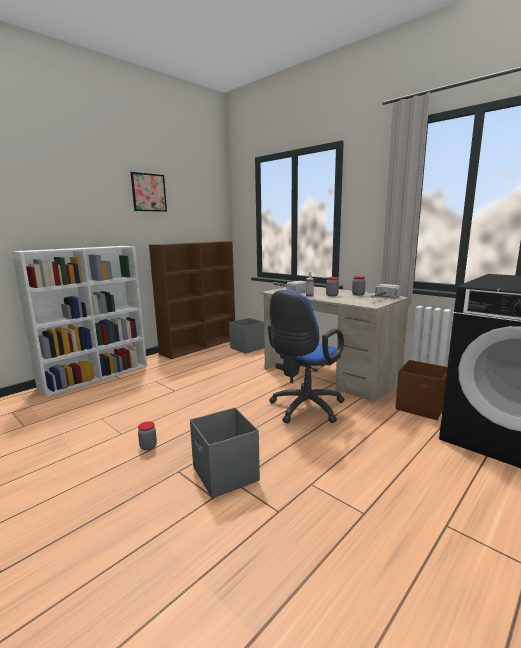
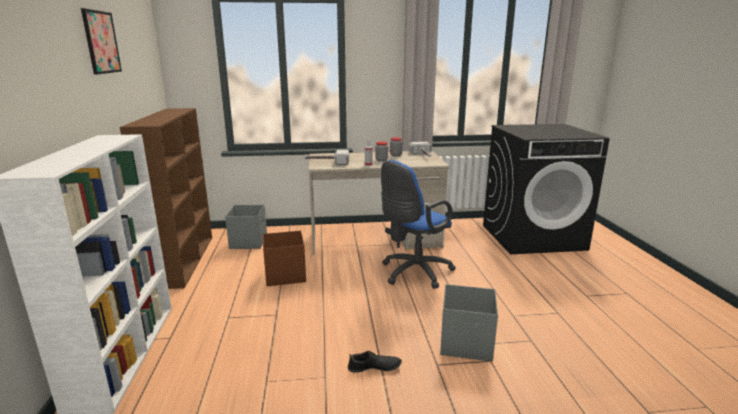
camera: 50 degrees left, 5 degrees up
(148, 446) = (374, 367): jar -> black shoe
(304, 409) = (413, 273): blue office chair -> blue office chair turned 60 degrees clockwise
(421, 408) = (469, 239): brown storage box -> brown storage box (286, 276)

